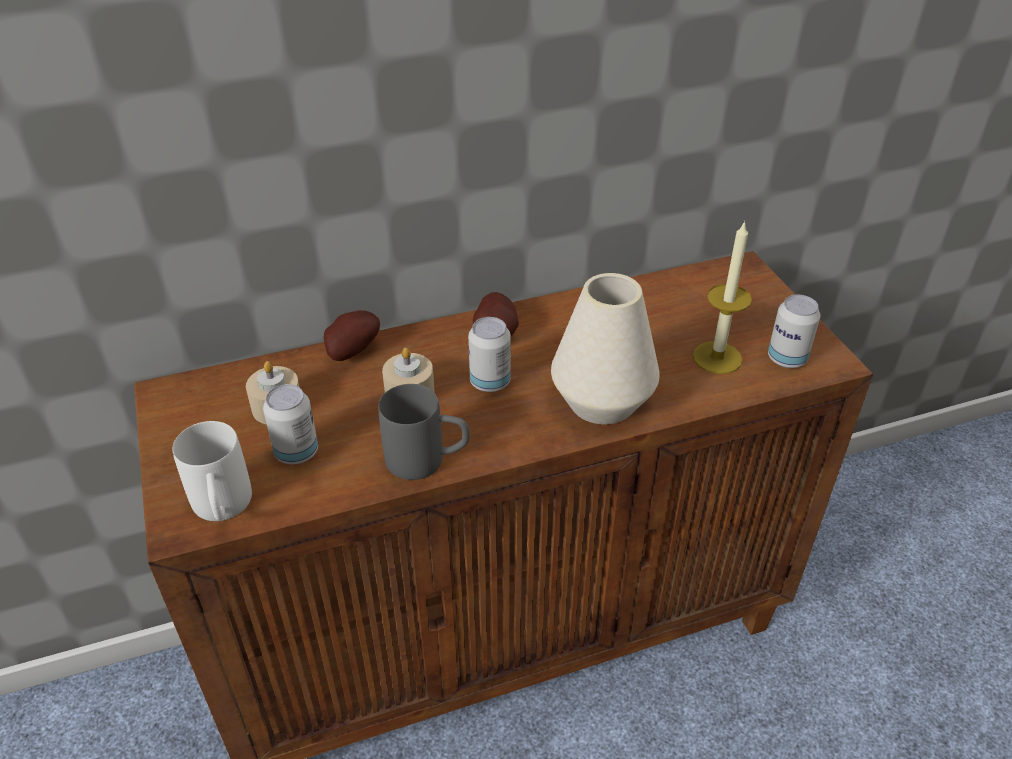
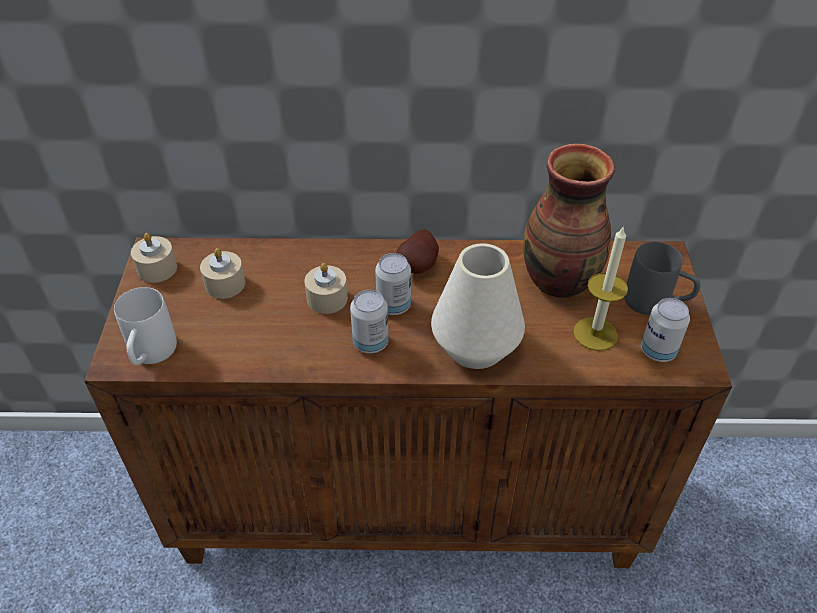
camera: 20 degrees right, 5 degrees up
(180, 411) = (157, 268): none -> beige candle
(296, 452) = (221, 325): can -> can (370, 343)
(351, 351) = (300, 251): potato -> none
(428, 461) = (313, 359): grey mug -> grey mug (656, 303)
(654, 315) = (561, 281): none -> vase

